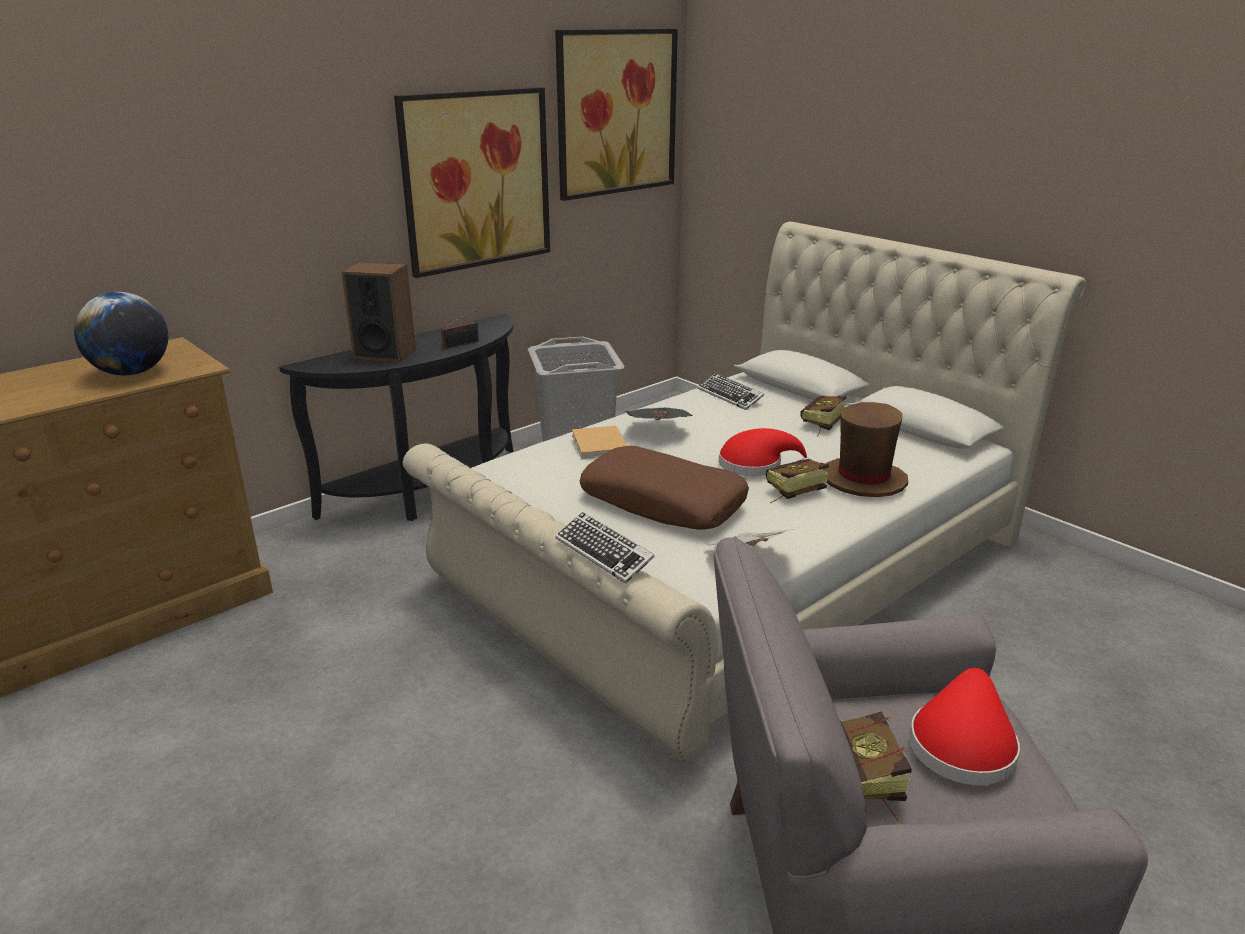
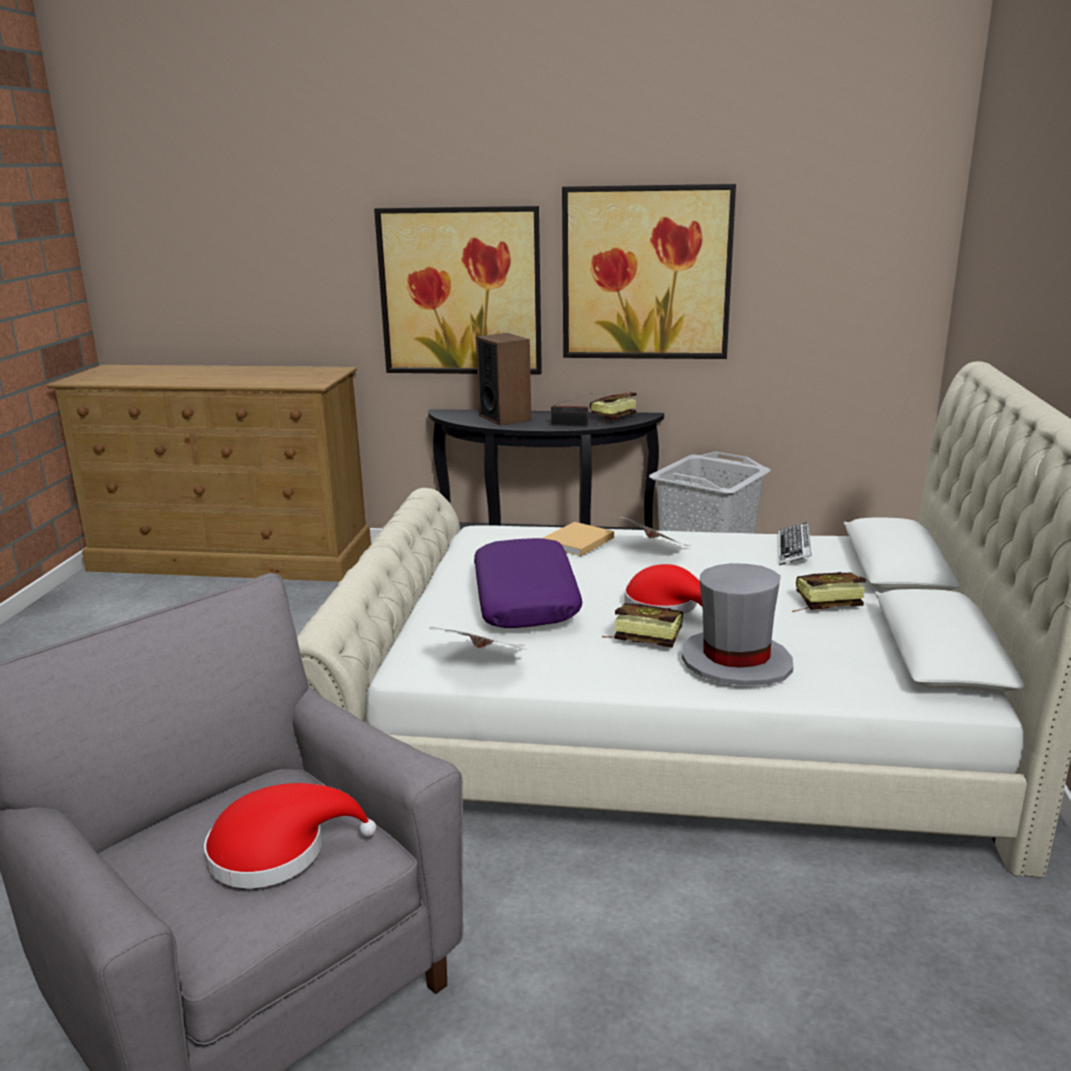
camera: 50 degrees right, 5 degrees down
(132, 373) = (280, 379): globe -> none
(604, 553) = (345, 591): keyboard -> none
(616, 113) = (844, 216): picture -> picture (460, 291)
(663, 502) = (526, 599): brown pillow -> purple pillow
(863, 480) = (736, 662): brown hat -> grey hat
(867, 786) = (179, 824): book -> book (610, 419)

